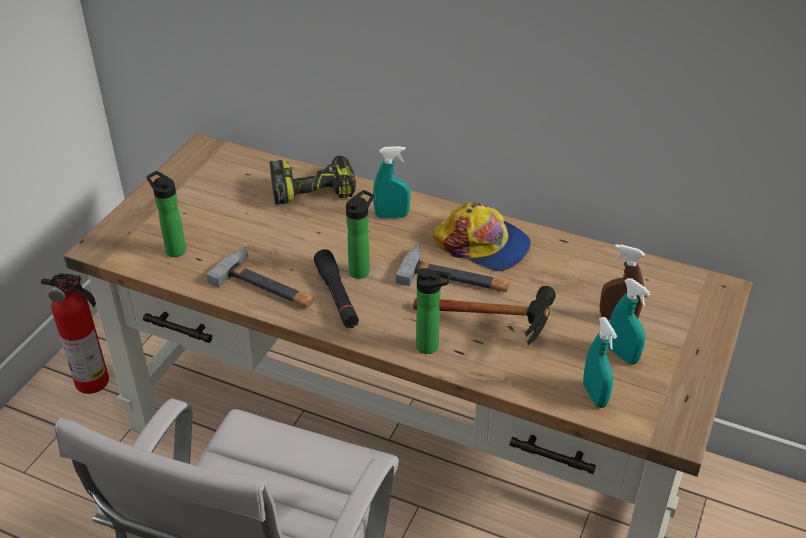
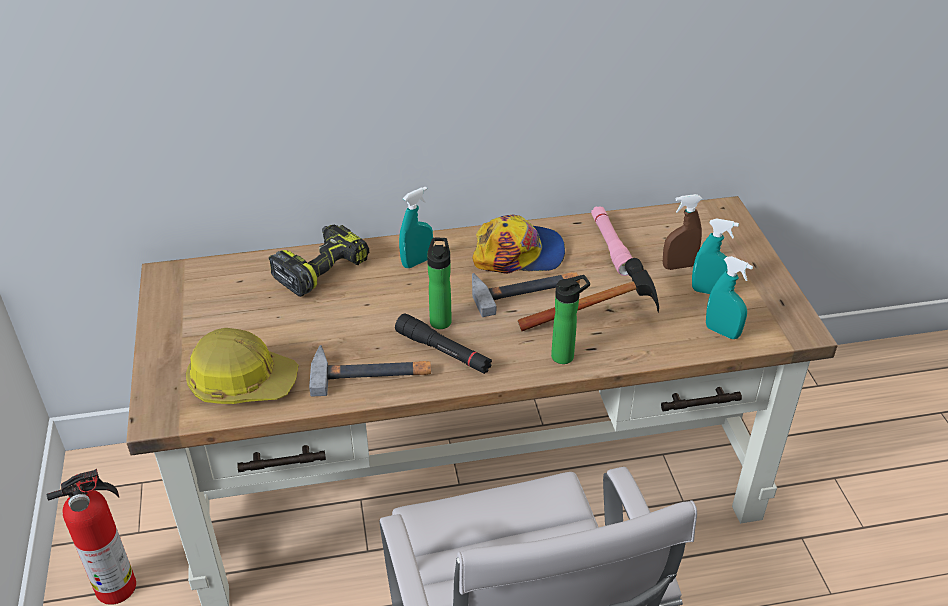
camera: 35 degrees left, 0 degrees up
(174, 249) = (242, 382): bottle -> hard hat
(572, 274) = (610, 246): none -> pink flashlight

